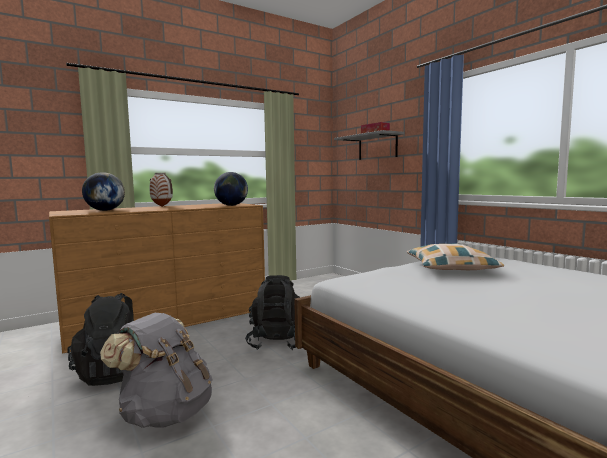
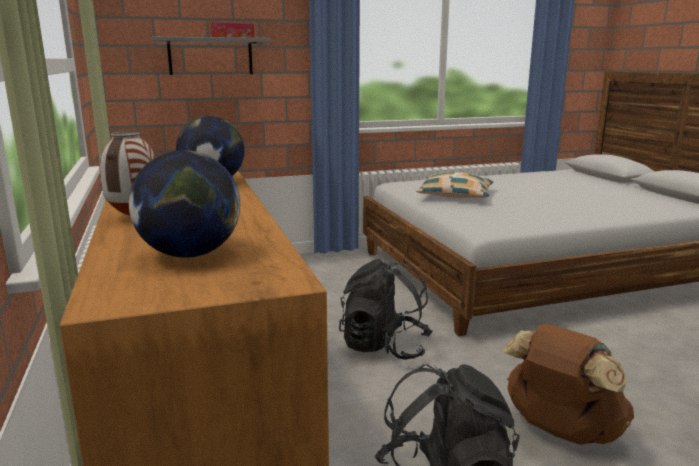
camera: 75 degrees left, 10 degrees up
(165, 413) = (560, 431): grey backpack -> brown backpack

